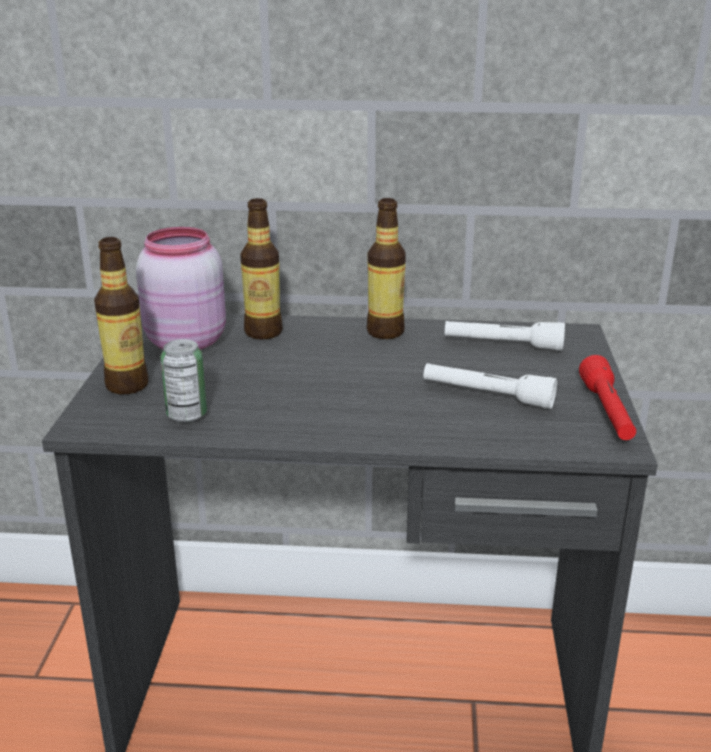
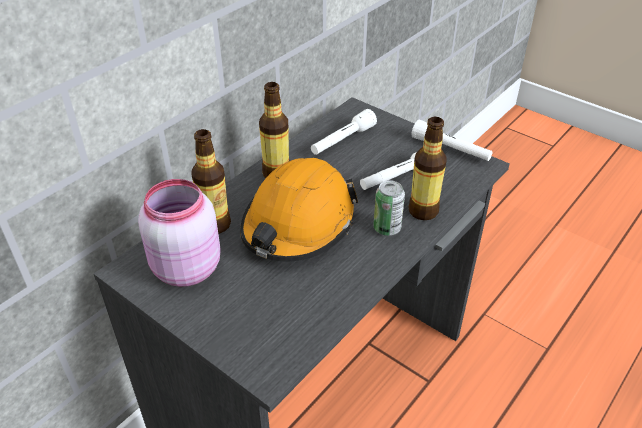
camera: 55 degrees left, 15 degrees up
(127, 385) = (227, 327): bottle -> bottle (423, 211)
(187, 415) = (304, 312): can -> can (387, 228)
(317, 369) = (298, 225): none -> orange hard hat
(607, 412) = (450, 149): red flashlight -> white flashlight

